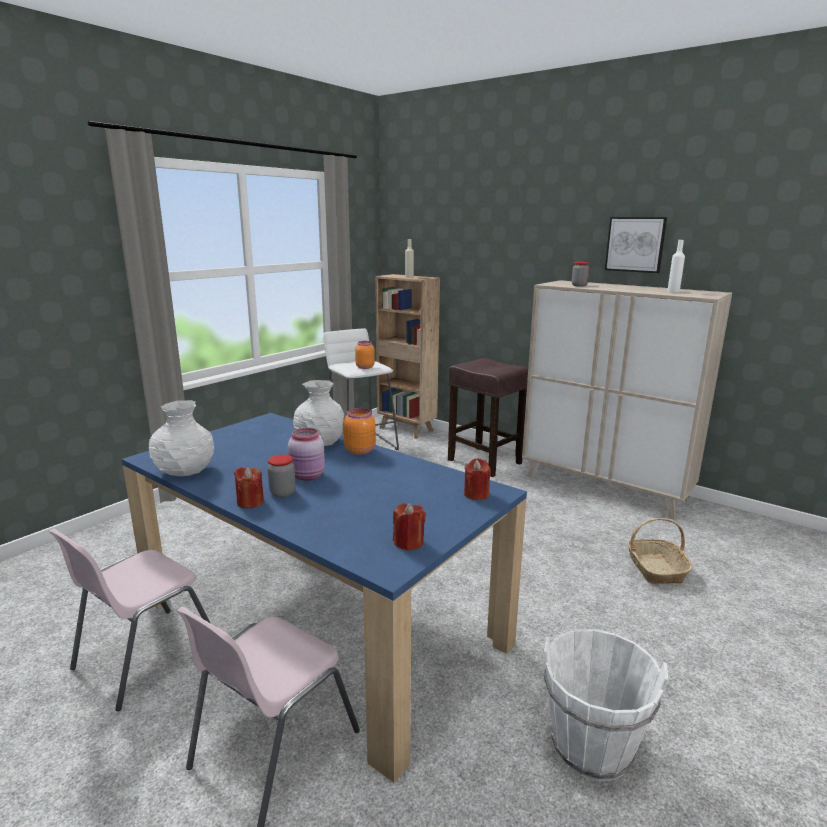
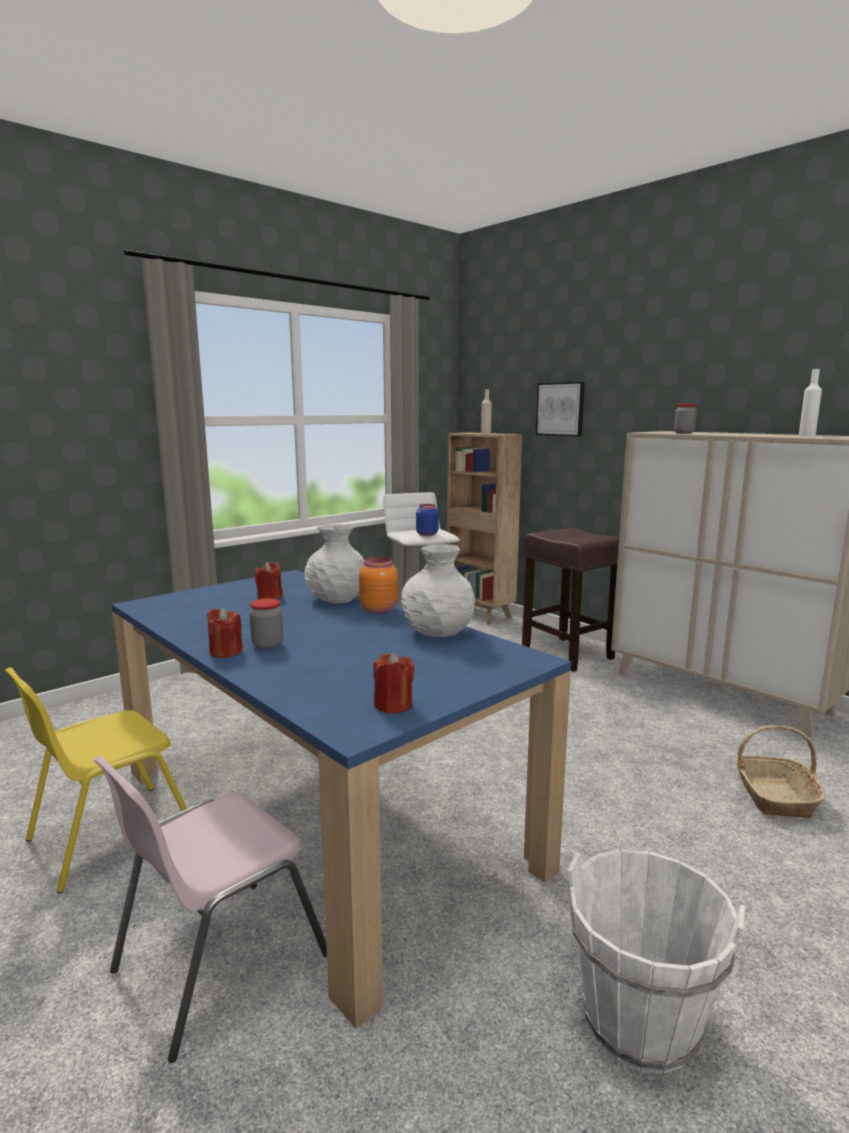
camera: 10 degrees right, 5 degrees down
(144, 657) = (108, 836): pink chair -> yellow chair
(184, 471) = (170, 619): white vase -> white vase (436, 632)
(308, 476) = (305, 630): pink jar -> none
(364, 367) = (426, 534): orange jar -> blue jar
(476, 494) = (503, 660): red candle -> red candle (270, 597)
(635, 244) = (759, 382): picture -> picture (560, 409)

